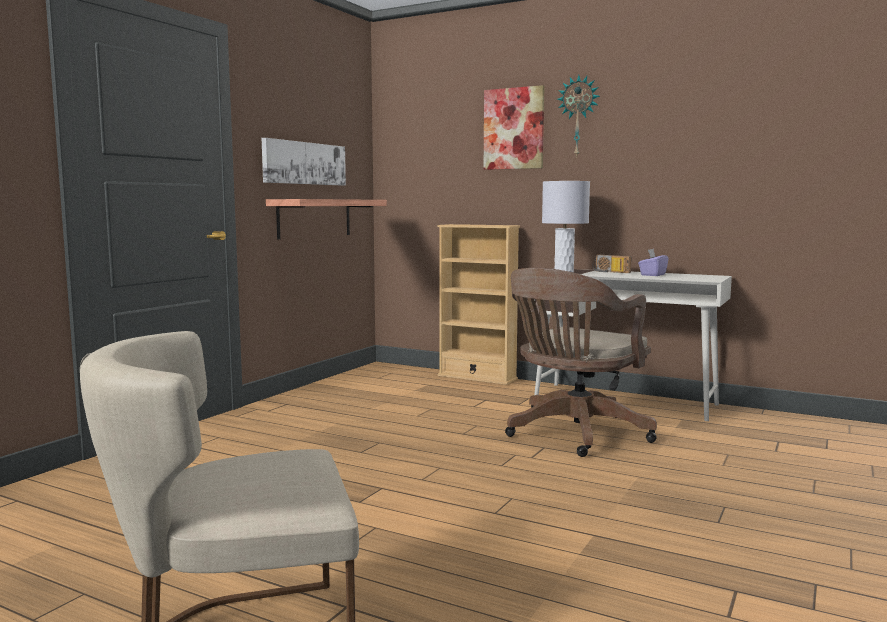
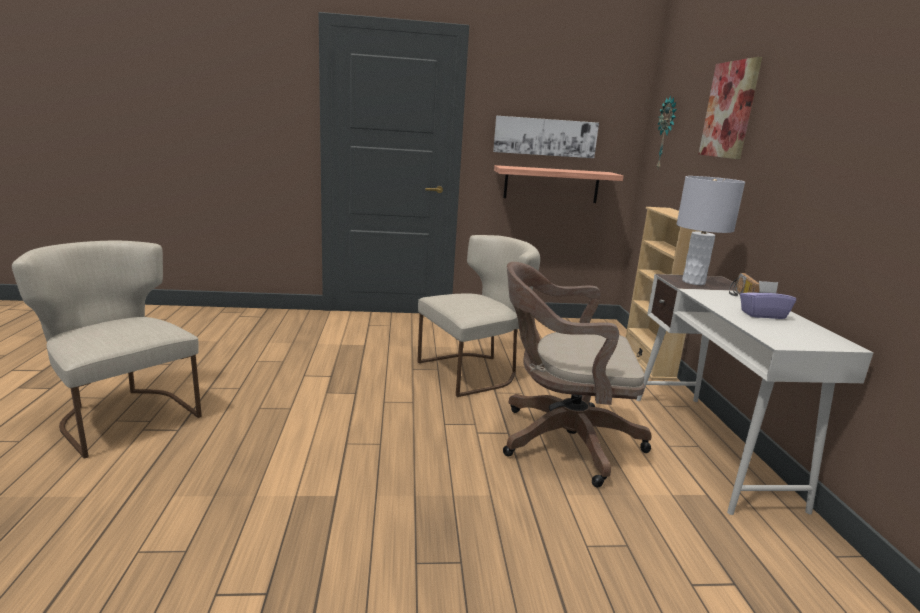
camera: 55 degrees right, 10 degrees up
(407, 430) = (475, 371): none -> beige chair
(578, 116) = (781, 97): wall clock -> wall clock (666, 133)

